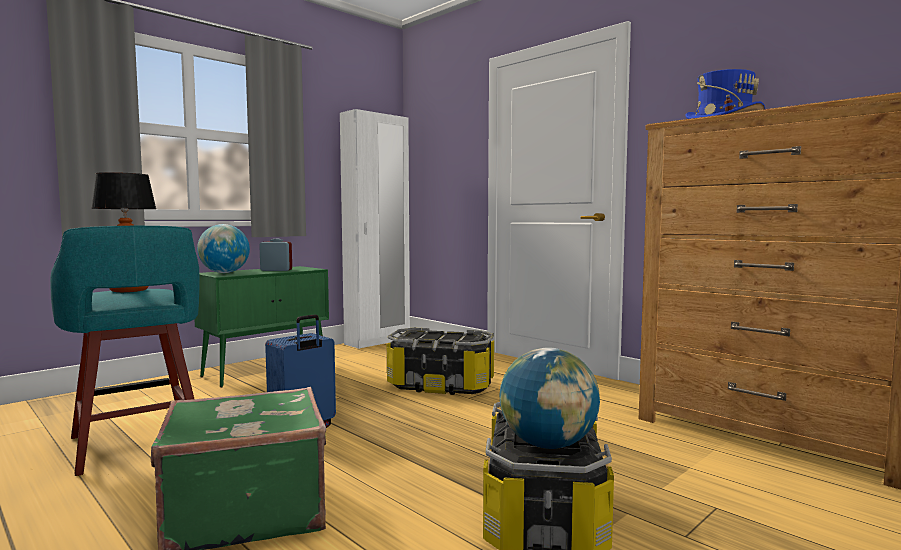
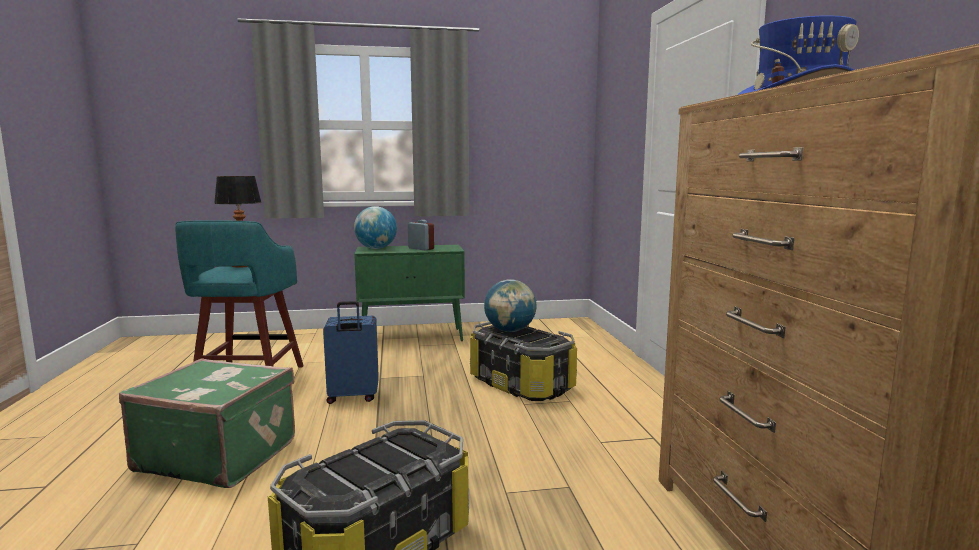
camera: 35 degrees right, 5 degrees up
(377, 341) = (545, 323): white wardrobe -> none
(548, 444) = (343, 478): globe -> globe (510, 330)

